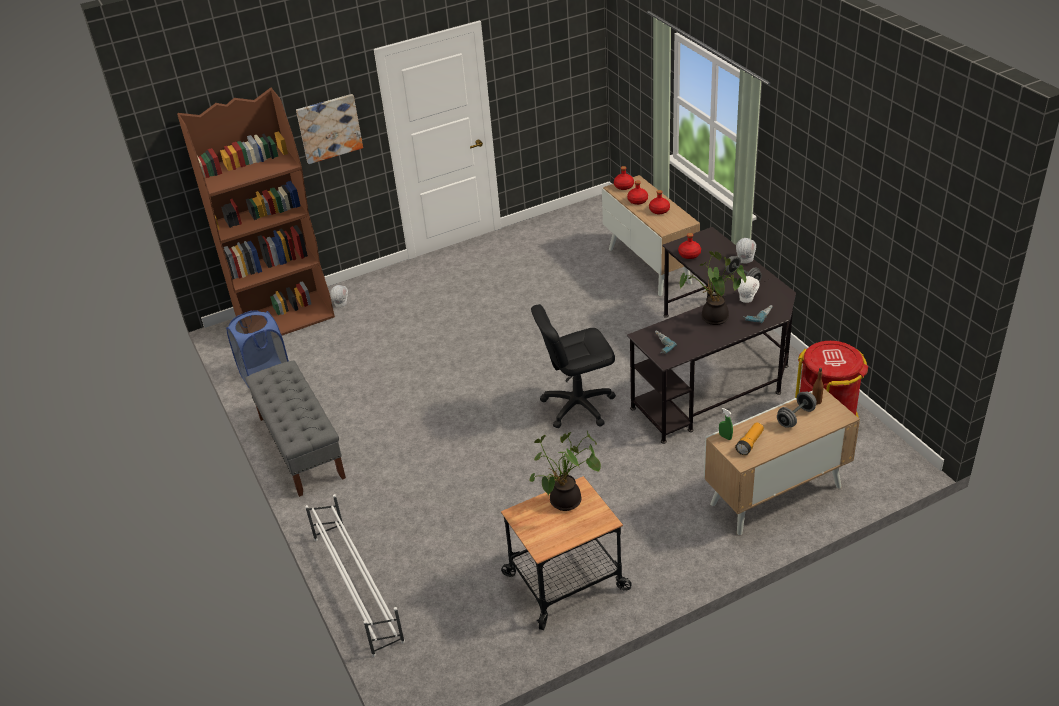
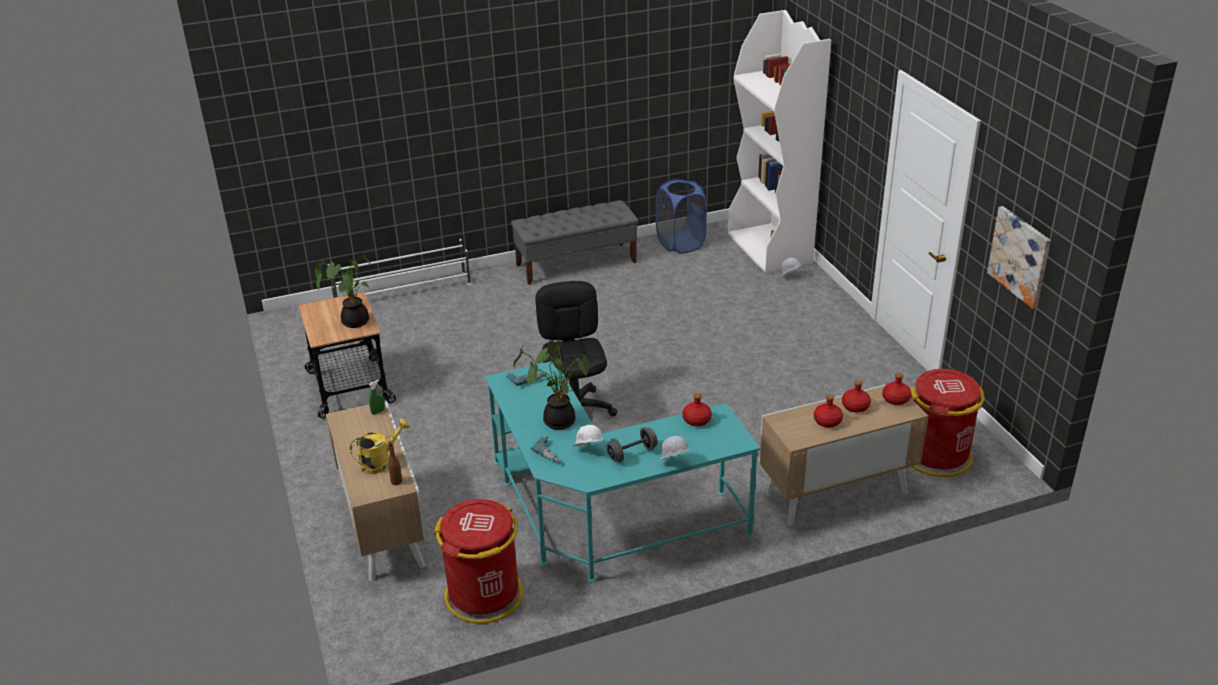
camera: 95 degrees right, 5 degrees down
(286, 318) = (770, 249): brown bookcase -> white bookcase
(329, 128) = (856, 118): picture -> picture (1020, 256)
(594, 227) = (937, 455): none -> red trash can
(714, 369) = (604, 517): black desk -> turquoise desk
(750, 443) = (360, 425): flashlight -> none
(795, 417) = (380, 462): grey dumbbell -> yellow watering can

